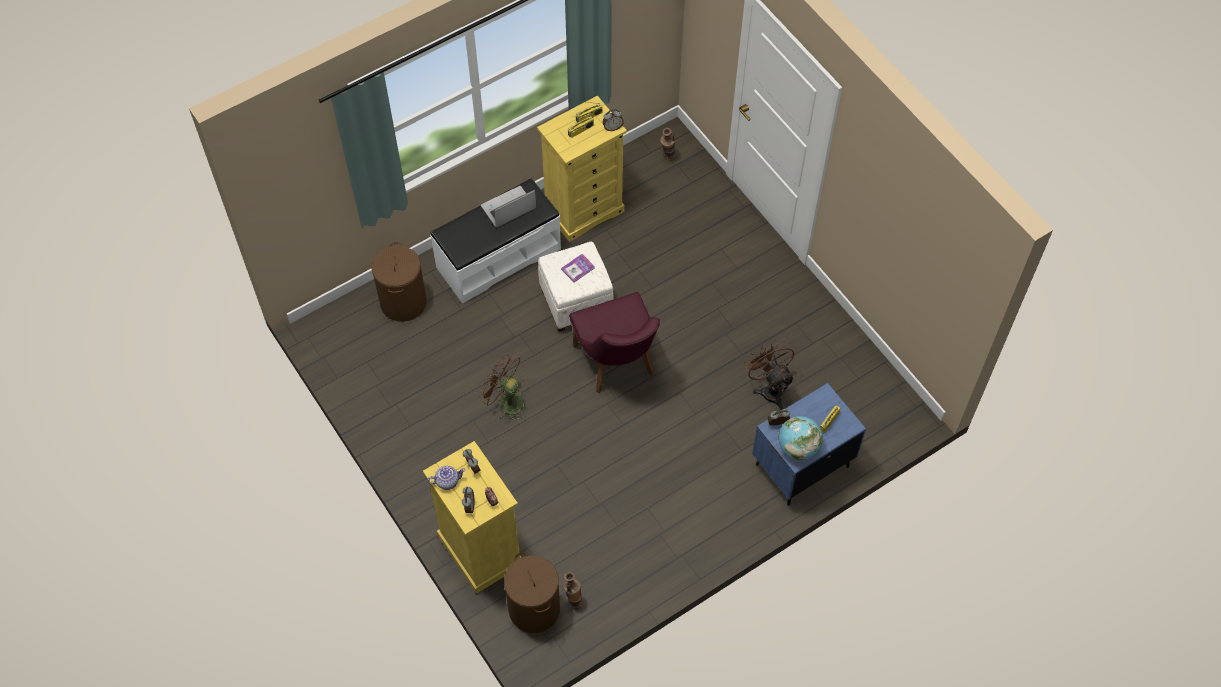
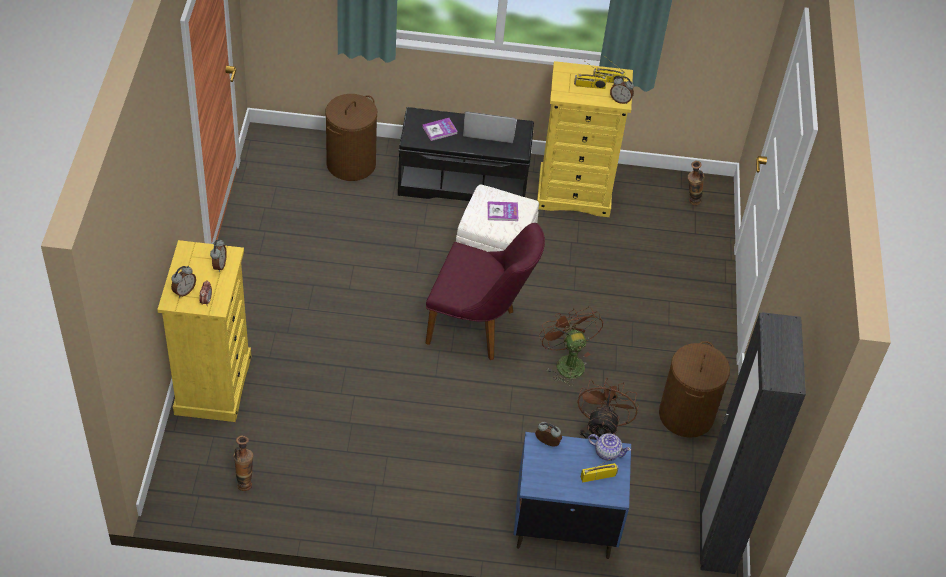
camera: 35 degrees right, 10 degrees down
(447, 481) = (187, 261): teapot -> teapot (607, 452)
(474, 234) = (440, 130): none -> book
(498, 257) = (463, 182): white bench -> black bench
(506, 402) = (354, 290): brown fan -> brown fan (566, 362)
(534, 609) = (207, 462): brown laundry basket -> brown laundry basket (686, 415)
(617, 365) = (479, 328): purple chair -> purple chair turned 90 degrees counterclockwise
(798, 447) = (545, 476): globe -> none
(896, 399) = (715, 535): none -> black wardrobe

